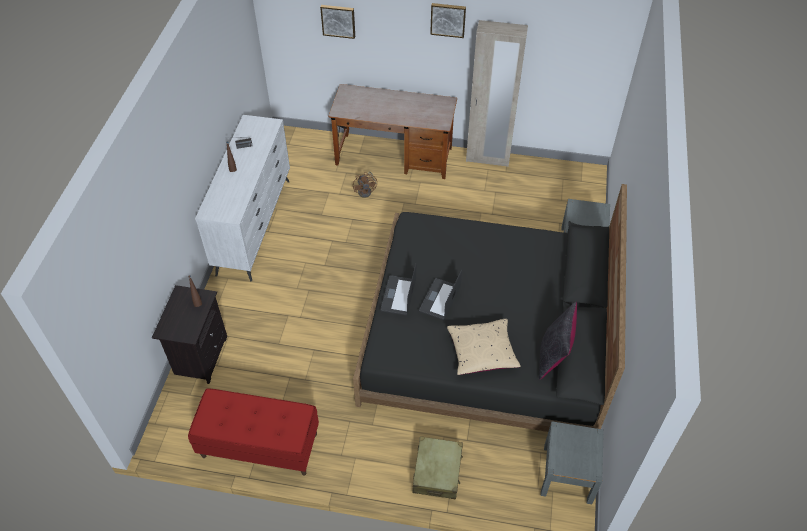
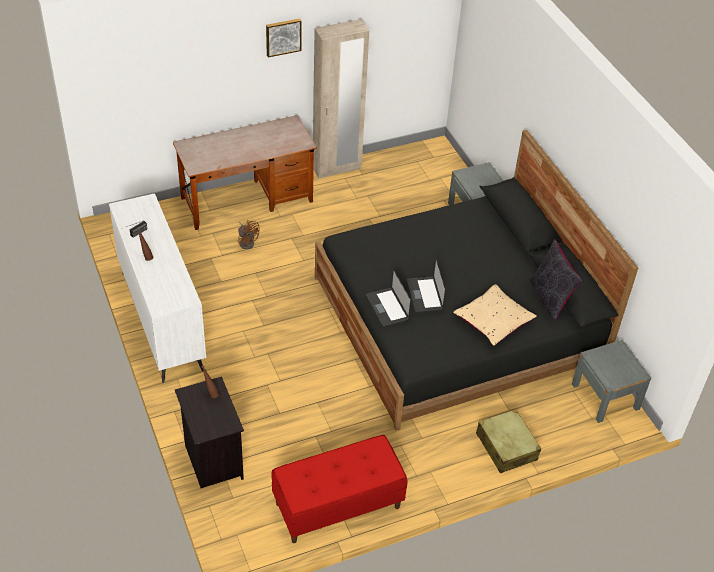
camera: 35 degrees left, 5 degrees down
(338, 20) = (168, 72): picture -> none

